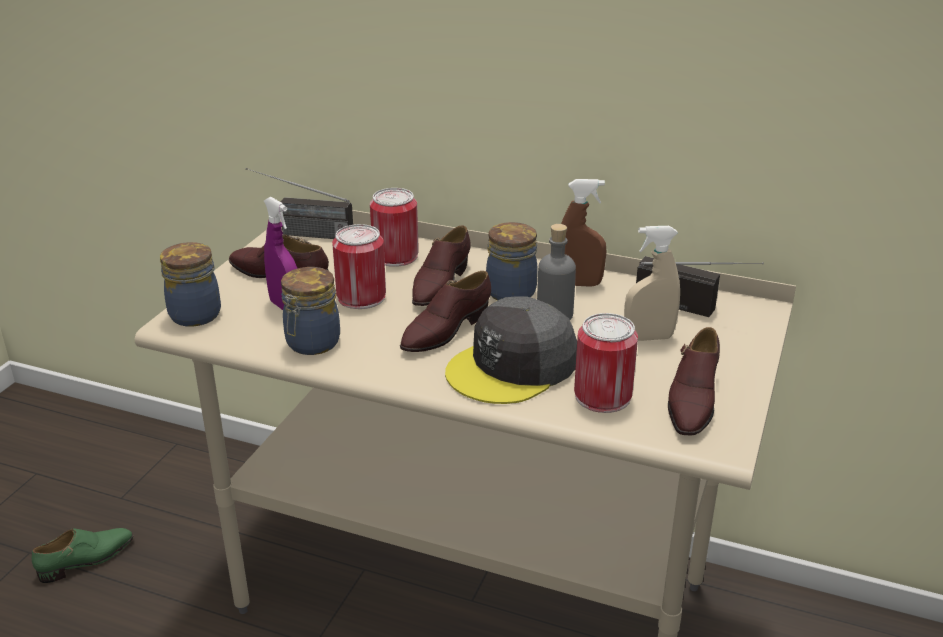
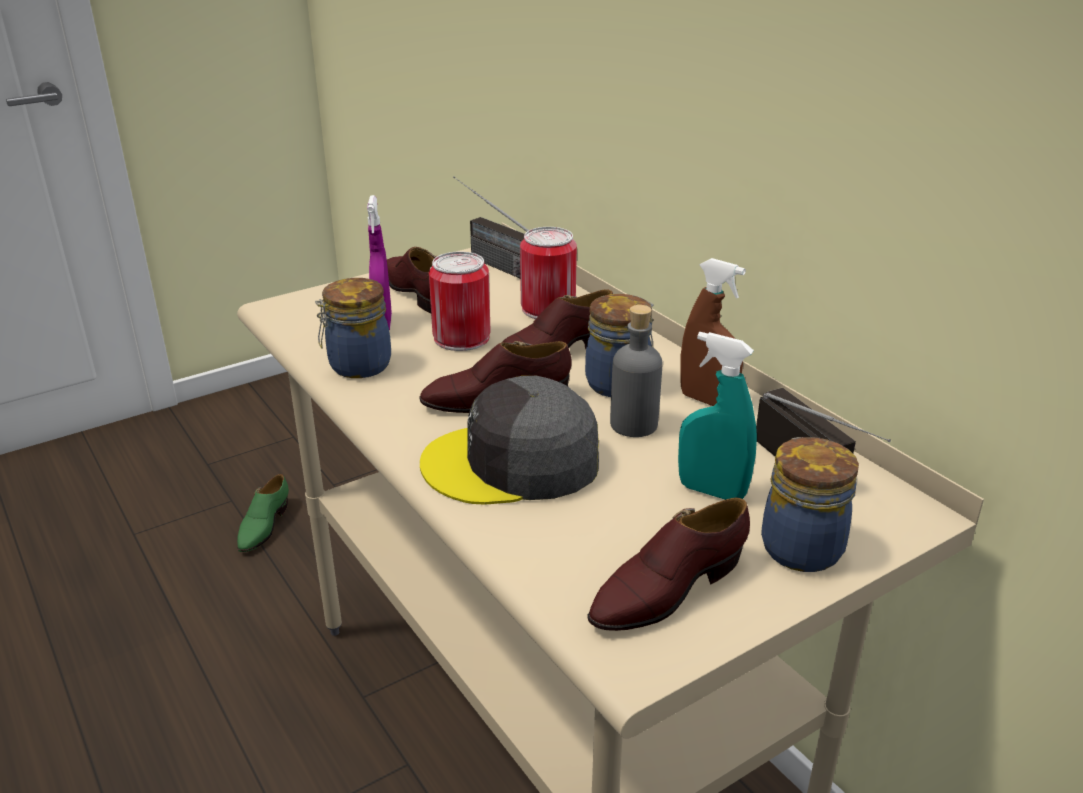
camera: 35 degrees right, 0 degrees up
(87, 560) = (263, 526): green shoe -> green shoe turned 105 degrees clockwise
(194, 314) = (301, 305): jar -> jar (800, 546)
(602, 396) = (566, 536): can -> none
(648, 337) = (711, 491): beige spray bottle -> turquoise spray bottle

